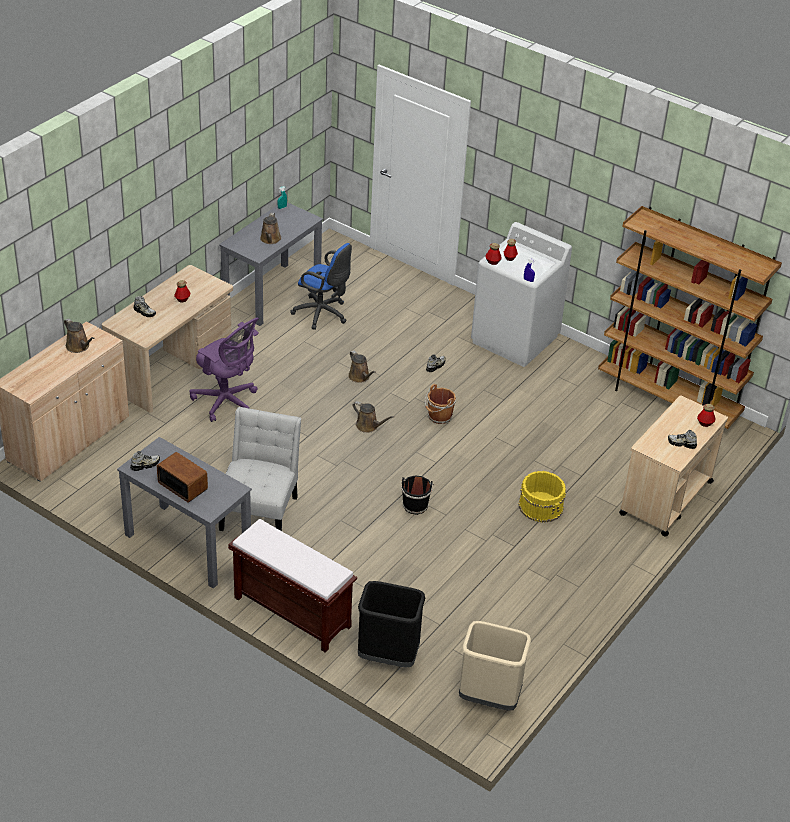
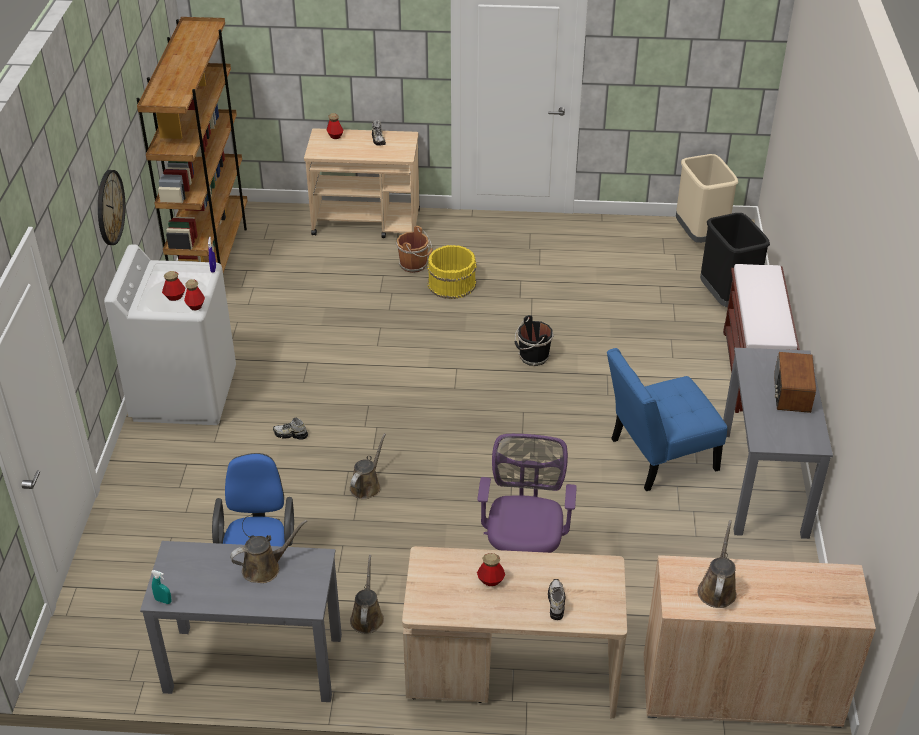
camera: 120 degrees left, 0 degrees up
(145, 465) = (801, 436): shoe -> none
(260, 510) = (658, 456): white chair -> blue chair
(369, 426) = (448, 439): brown watering can -> brown watering can (367, 616)
(439, 417) = (381, 395): brown bucket -> brown bucket (414, 265)
(572, 209) = (109, 207): none -> wall clock

